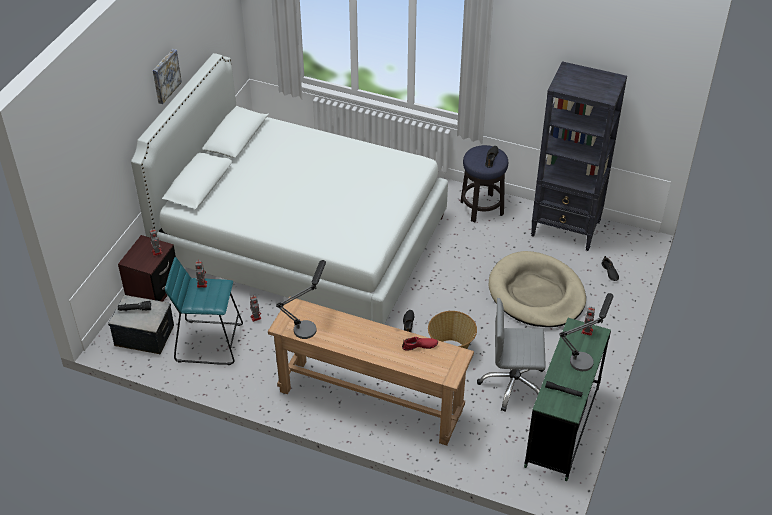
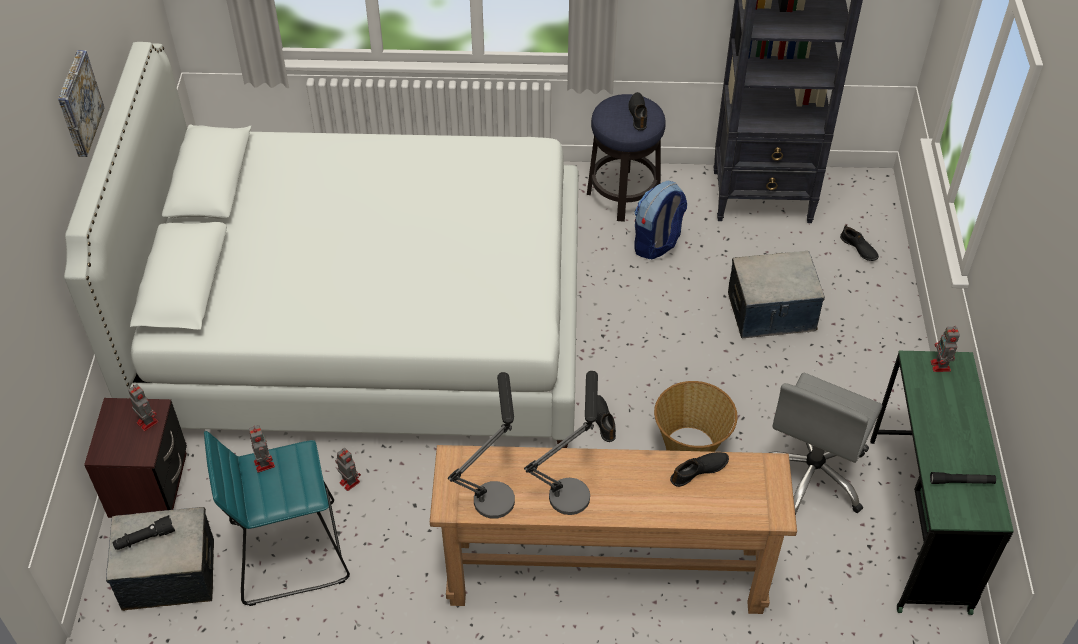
camera: 20 degrees left, 5 degrees up
(420, 346) = (699, 471): red shoe -> black shoe
(488, 239) = (657, 244): none -> backpack
(513, 385) = (812, 475): grey office chair -> grey office chair turned 45 degrees counterclockwise
(536, 293) = (771, 312): beige dog bed -> storage box
(584, 357) = (961, 412): table lamp -> table lamp (572, 486)

